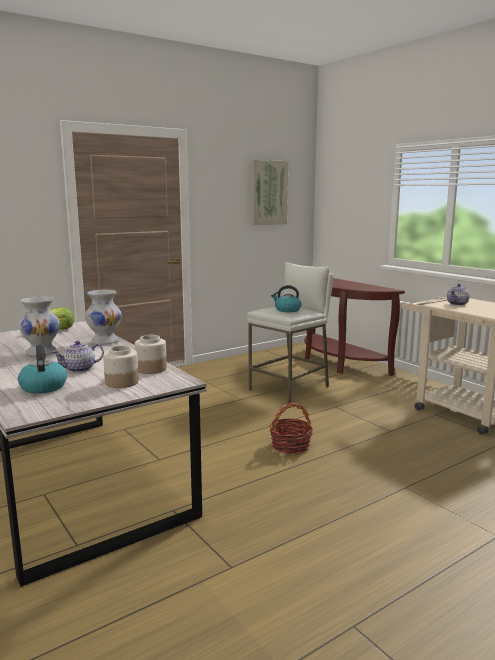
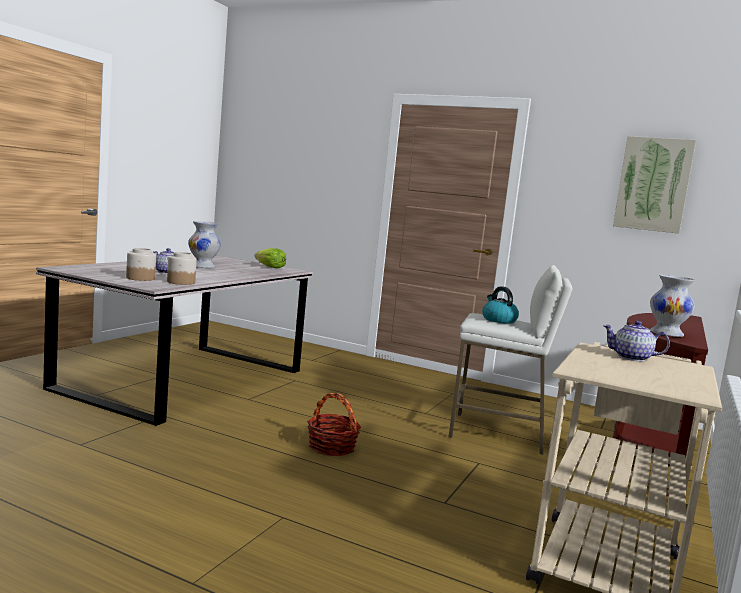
camera: 60 degrees right, 5 degrees down
(43, 387) = (120, 269): kettle -> none
(104, 341) = (249, 274): white vase -> white vase (666, 334)

